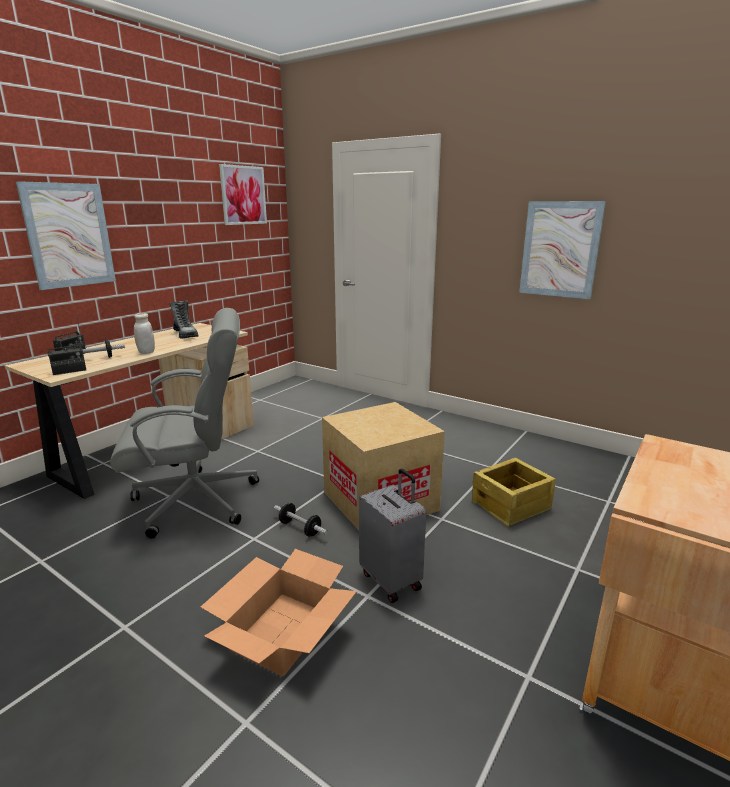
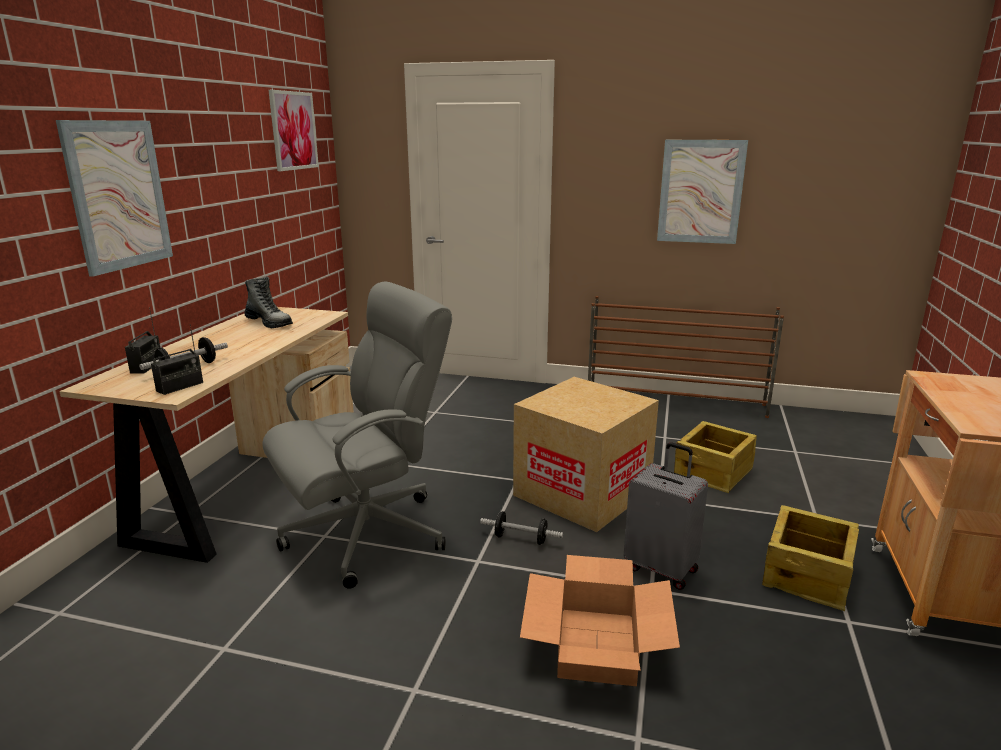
camera: 20 degrees left, 0 degrees up
(146, 352) = (251, 350): white jar -> none
(525, 620) = (808, 574): none -> crate
(527, 439) = (676, 402): none -> brown shoe rack

